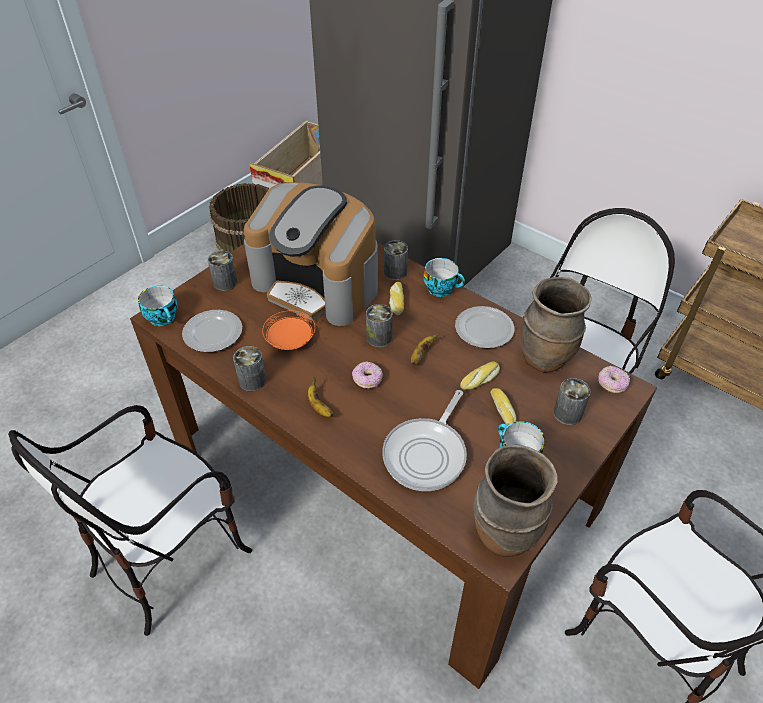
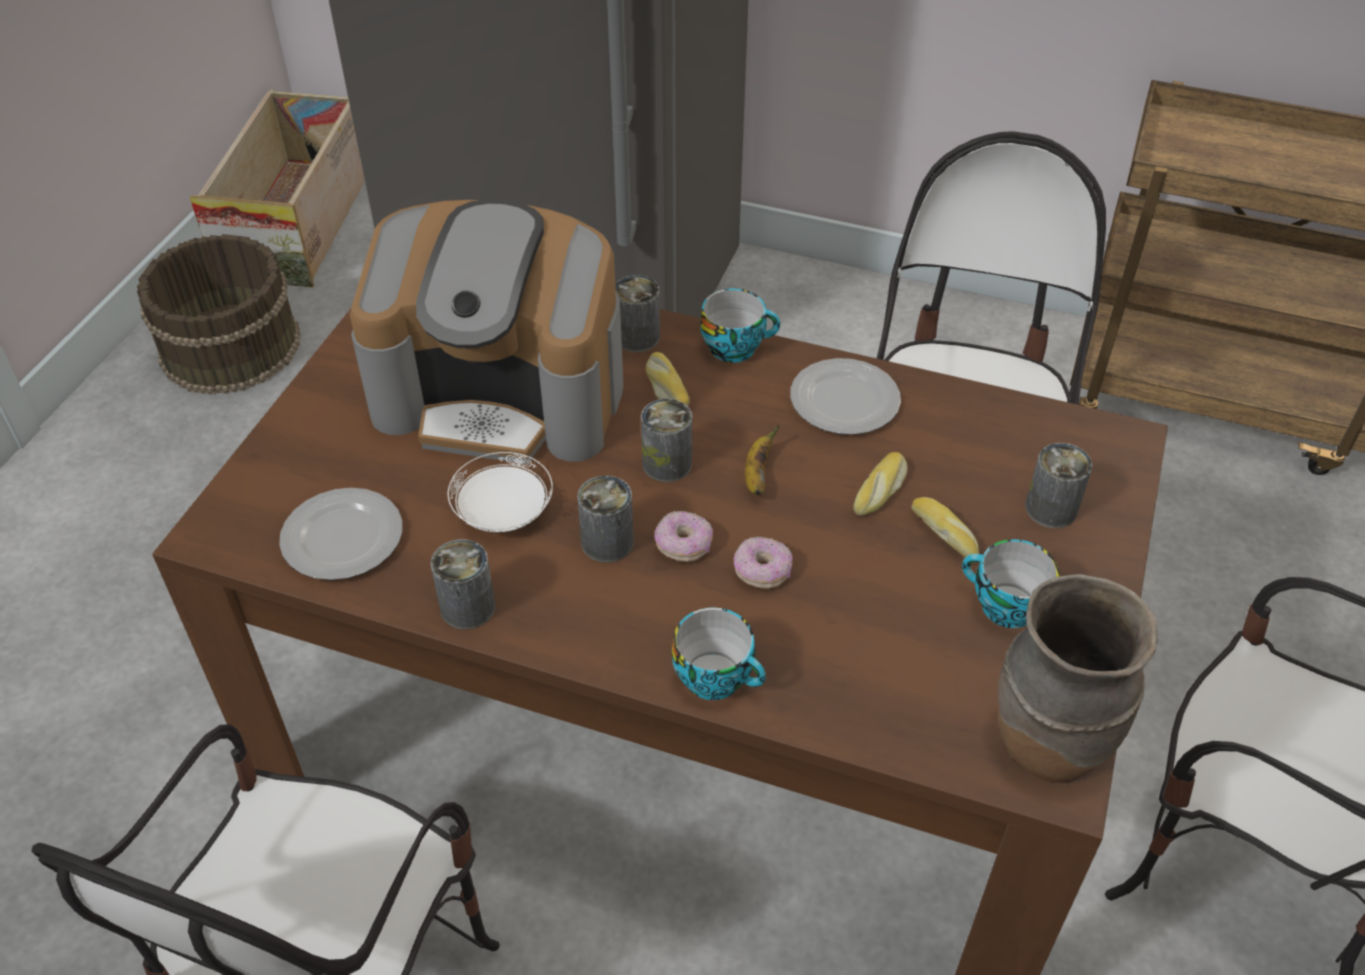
camera: 20 degrees left, 0 degrees up
(164, 318) = (226, 535): cup -> cup (718, 677)
(225, 282) = (317, 435): can -> can (607, 542)
(290, 341) = (504, 512): orange plate -> white plate
(319, 406) = (618, 619): banana -> none
(427, 454) = (854, 646): frying pan -> none
(545, 359) = (970, 426): brown vase -> none
(611, 384) = (1097, 440): donut -> donut (762, 571)

